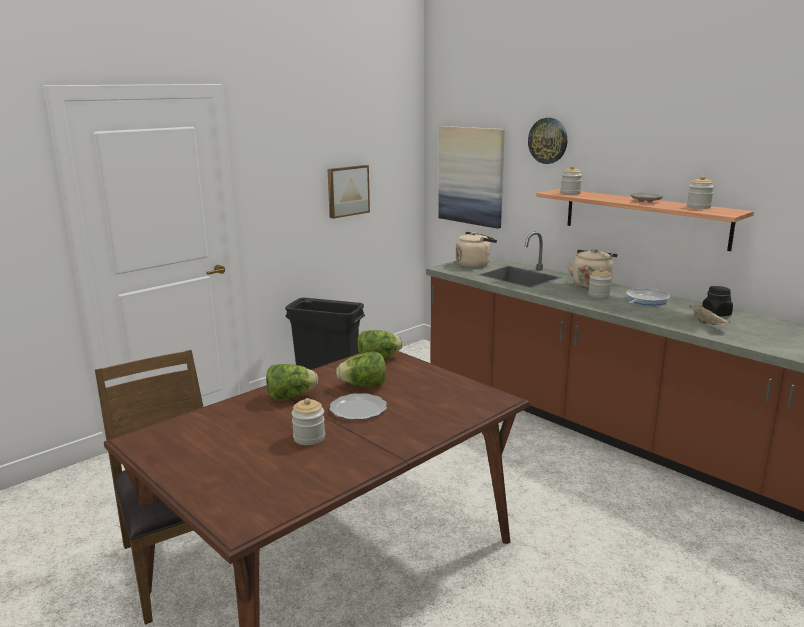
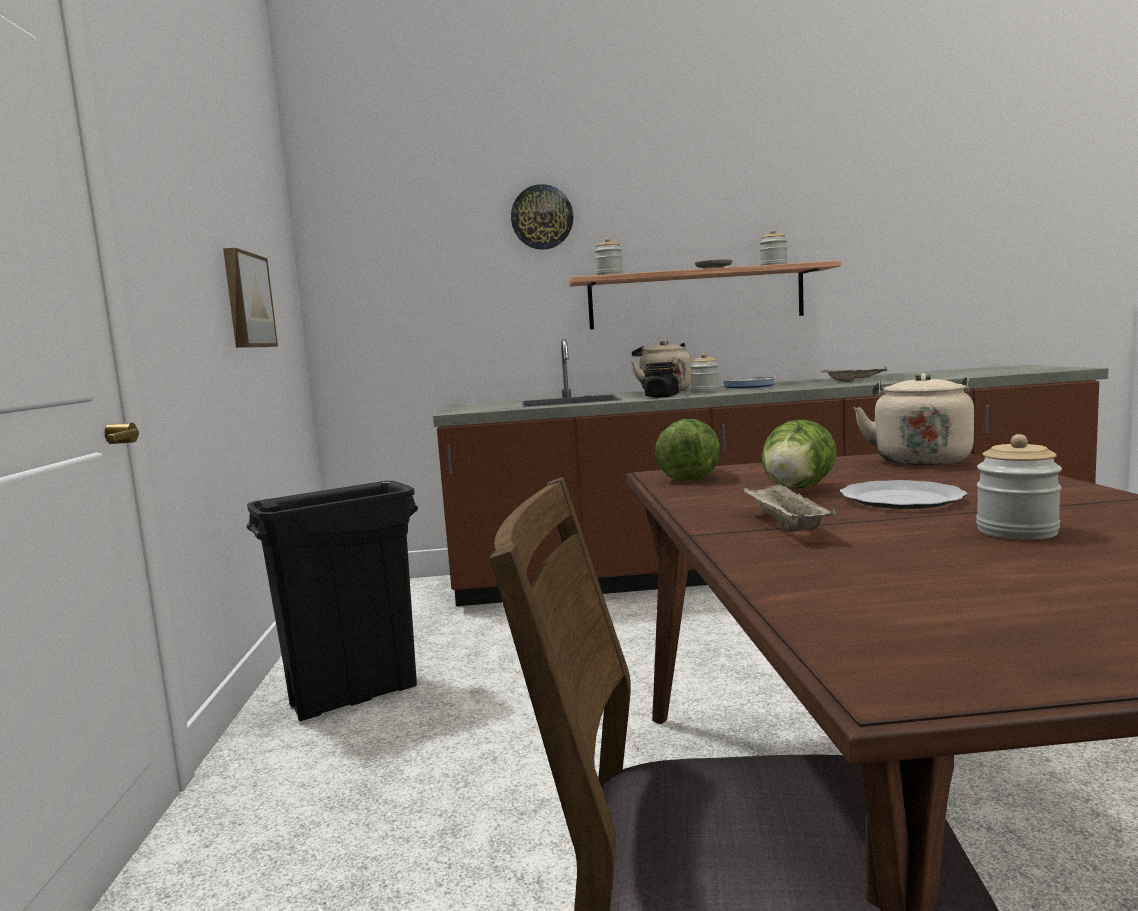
camera: 50 degrees left, 10 degrees down
(291, 397) = (784, 526): lettuce -> beige tray
(471, 176) = (408, 287): picture -> none
(474, 265) = (481, 406): beige kettle -> beige kettle (920, 460)
(716, 314) = (829, 380): black jar -> black jar (662, 396)

